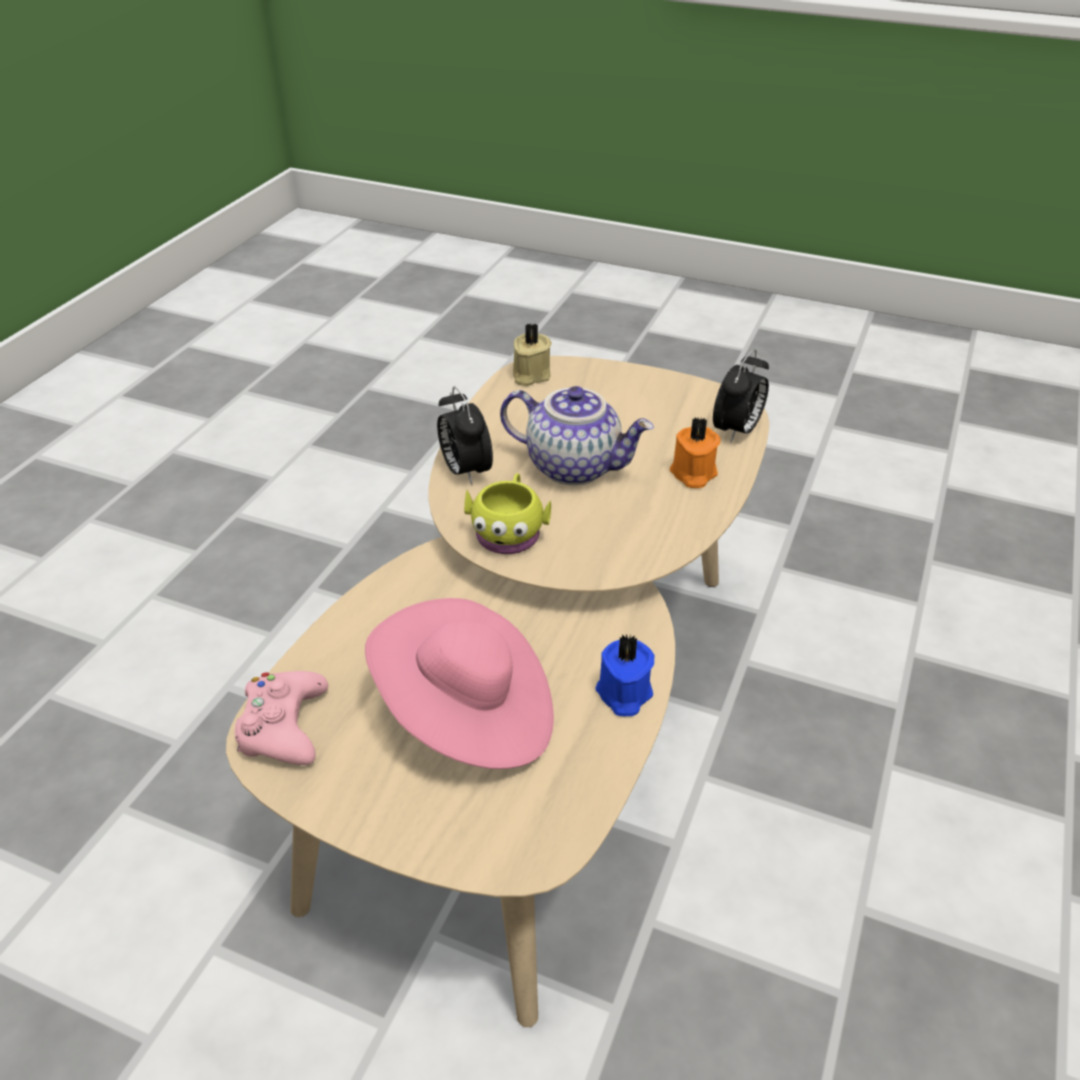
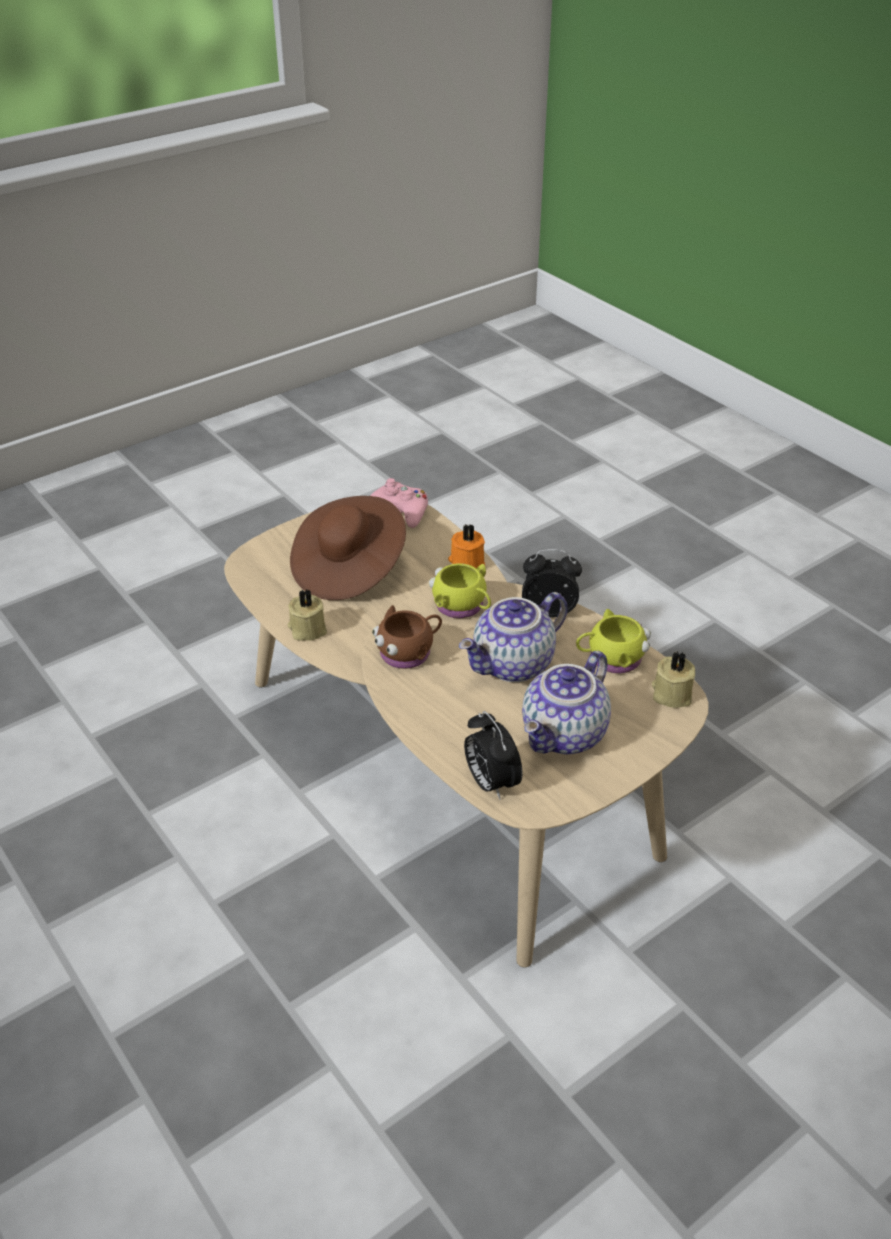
camera: 120 degrees right, 0 degrees up
(467, 715) = (348, 569): pink hat -> brown hat
(510, 415) = (611, 659): none -> yellow mug
(622, 541) = (409, 652): none -> brown mug
(623, 694) = (307, 629): blue candle -> beige candle
(639, 411) = (565, 735): none -> teapot
(692, 474) = (454, 724): orange candle -> orange candle (466, 563)

